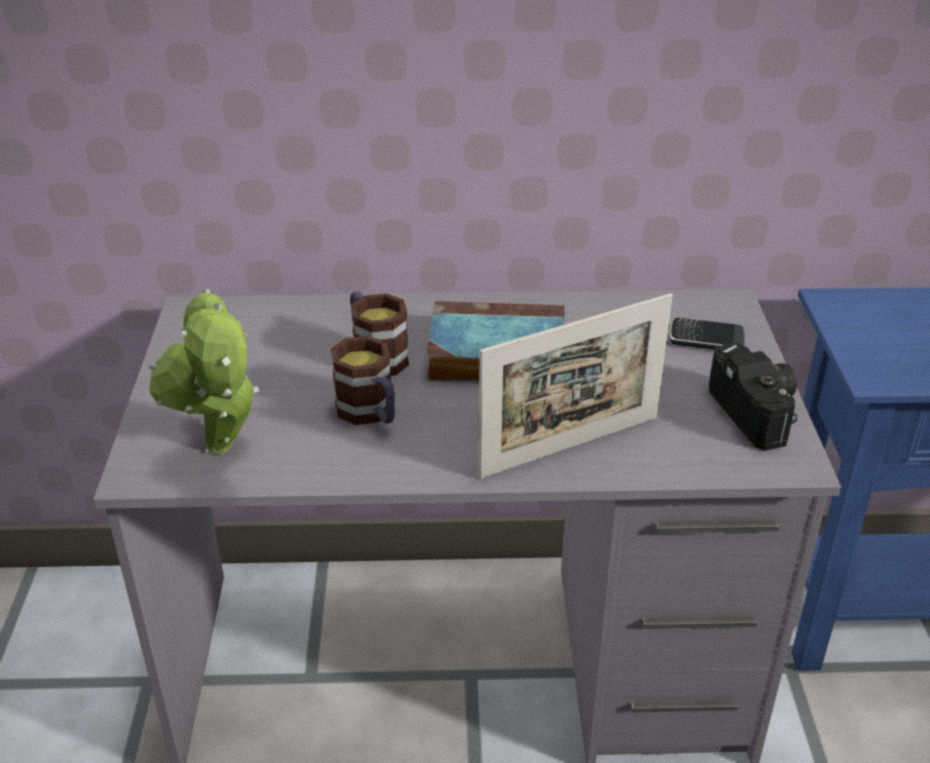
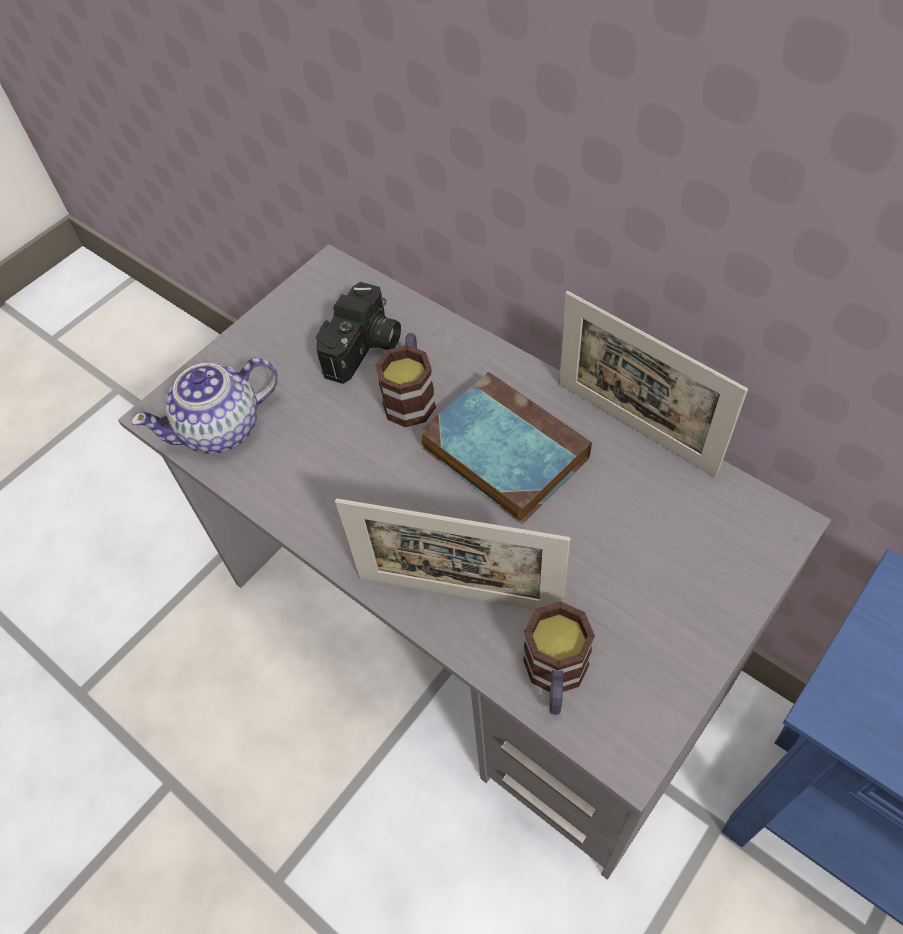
camera: 45 degrees right, 20 degrees up
(222, 452) = (222, 428): potted plant -> teapot
(370, 413) = (349, 456): mug -> mug (555, 676)
(572, 299) = (634, 428): none -> picture frame
(706, 339) = (707, 554): phone -> none
(758, 412) = (660, 673): camera -> camera (365, 349)

